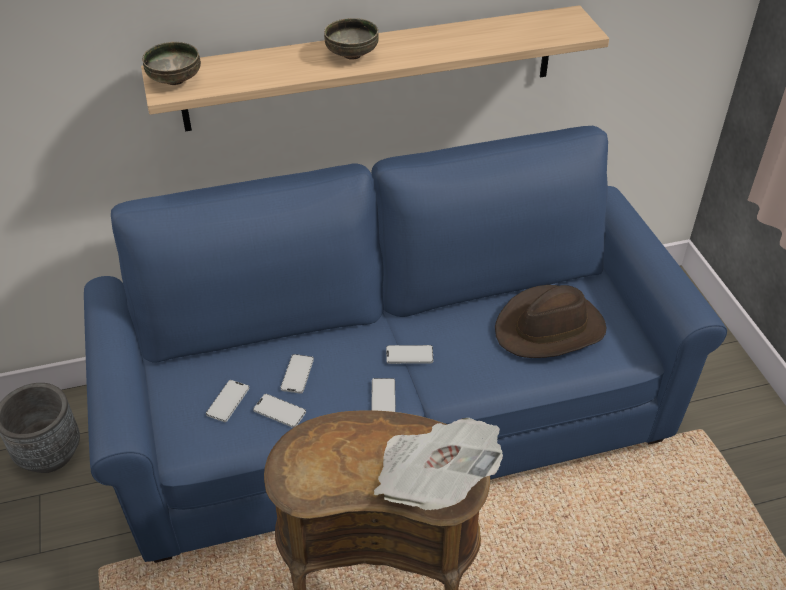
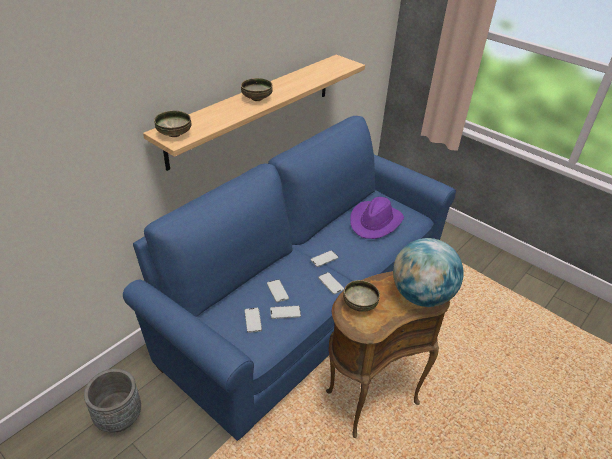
camera: 35 degrees left, 5 degrees down
(324, 447) = (359, 305): none -> bowl
(433, 480) = (421, 296): newspaper -> globe
(550, 328) = (375, 222): brown hat -> purple hat

